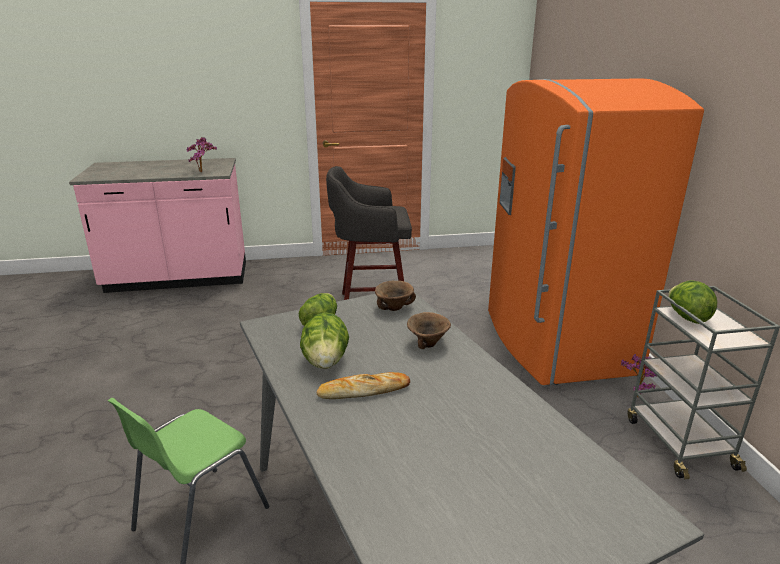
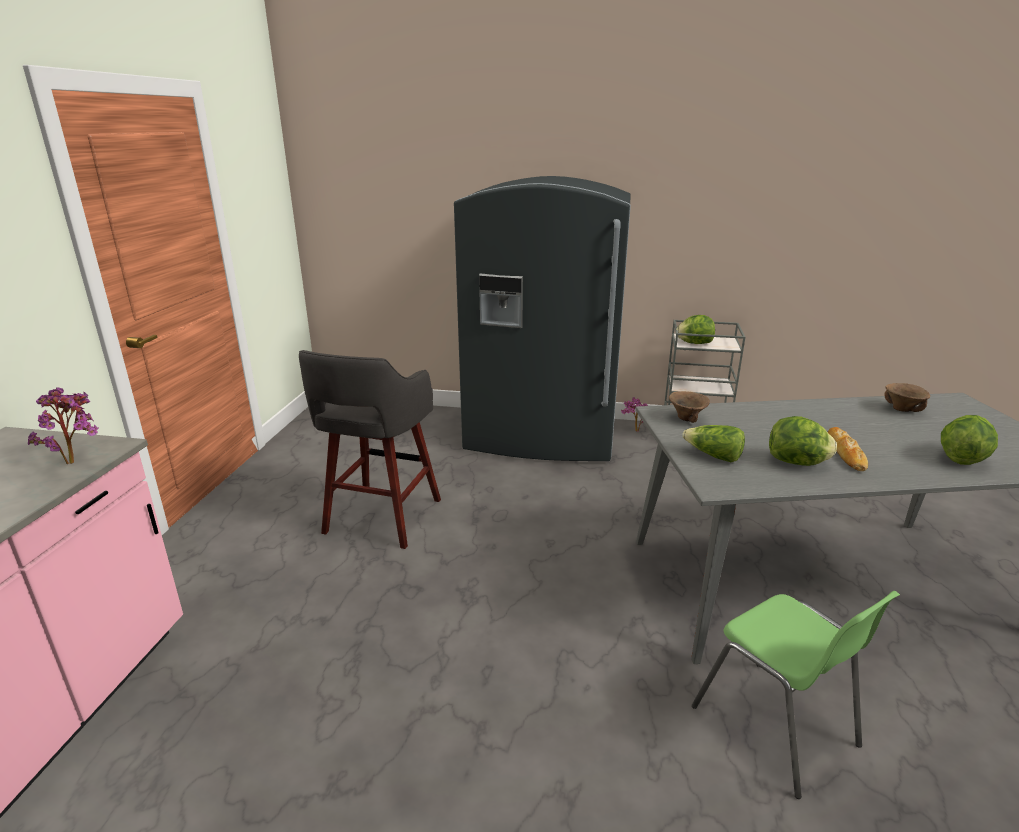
camera: 70 degrees left, 0 degrees up
(392, 478) = (961, 459): none -> lettuce
(428, 343) = (760, 417): brown bowl -> brown bowl (901, 409)
(554, 342) = (541, 437): orange fridge -> grey fridge

